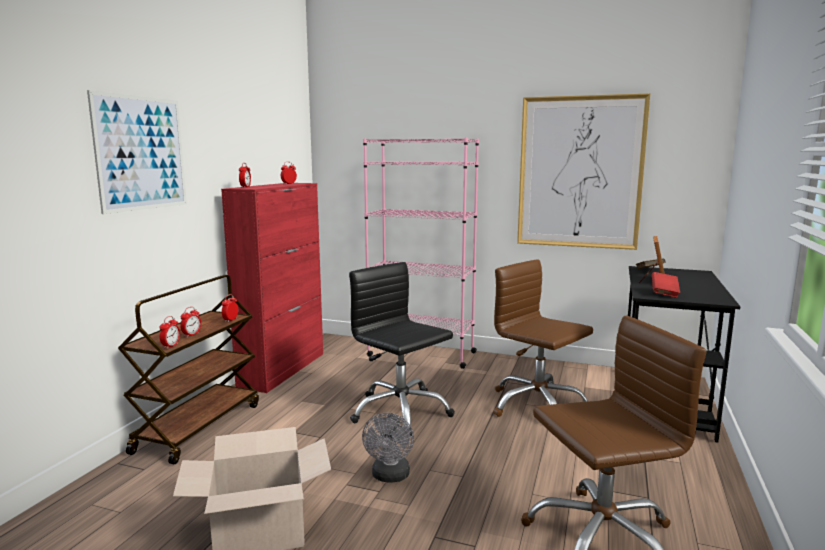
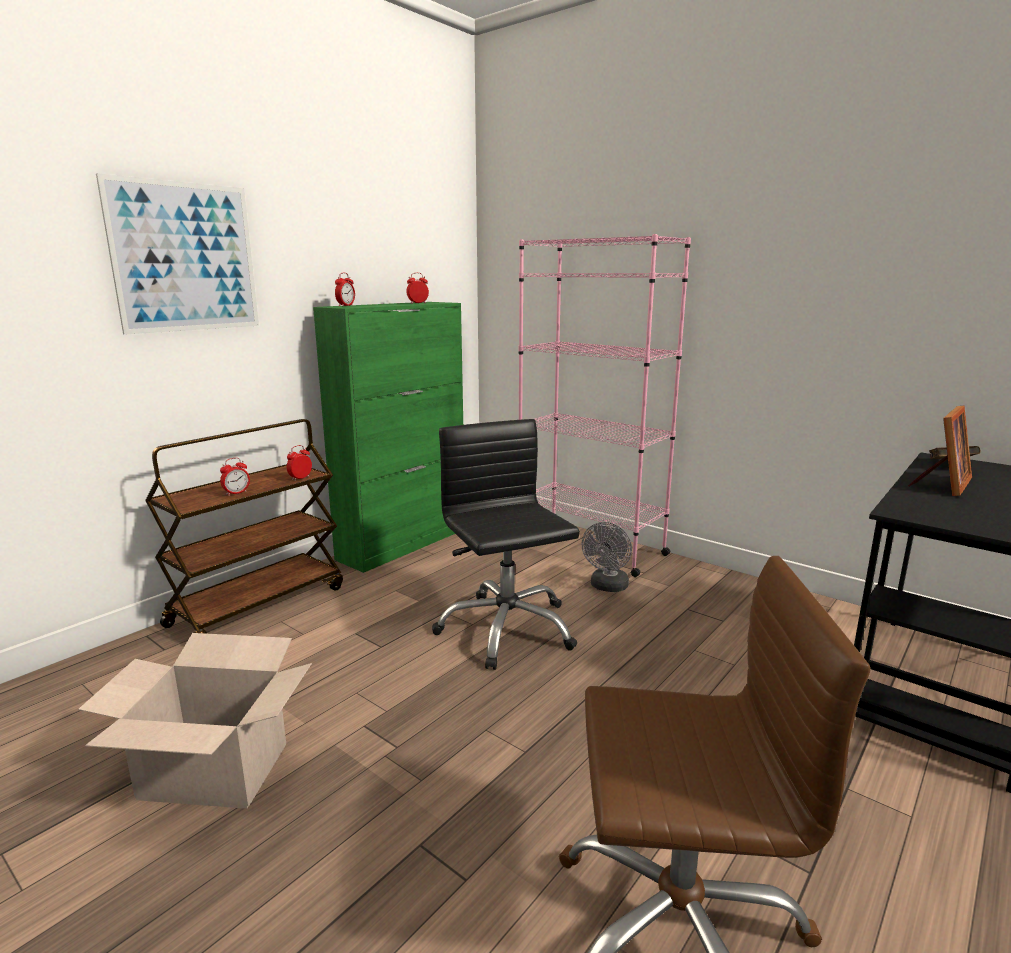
camera: 20 degrees right, 5 degrees up
(171, 346) = (196, 506): alarm clock -> none
(283, 369) = (404, 543): red cabinet -> green cabinet
(390, 477) = (426, 727): grey fan -> grey fan (607, 587)
(537, 405) = (711, 656): brown office chair -> none
(580, 172) = (850, 291): picture -> none
(664, 293) = (941, 511): red book -> none

